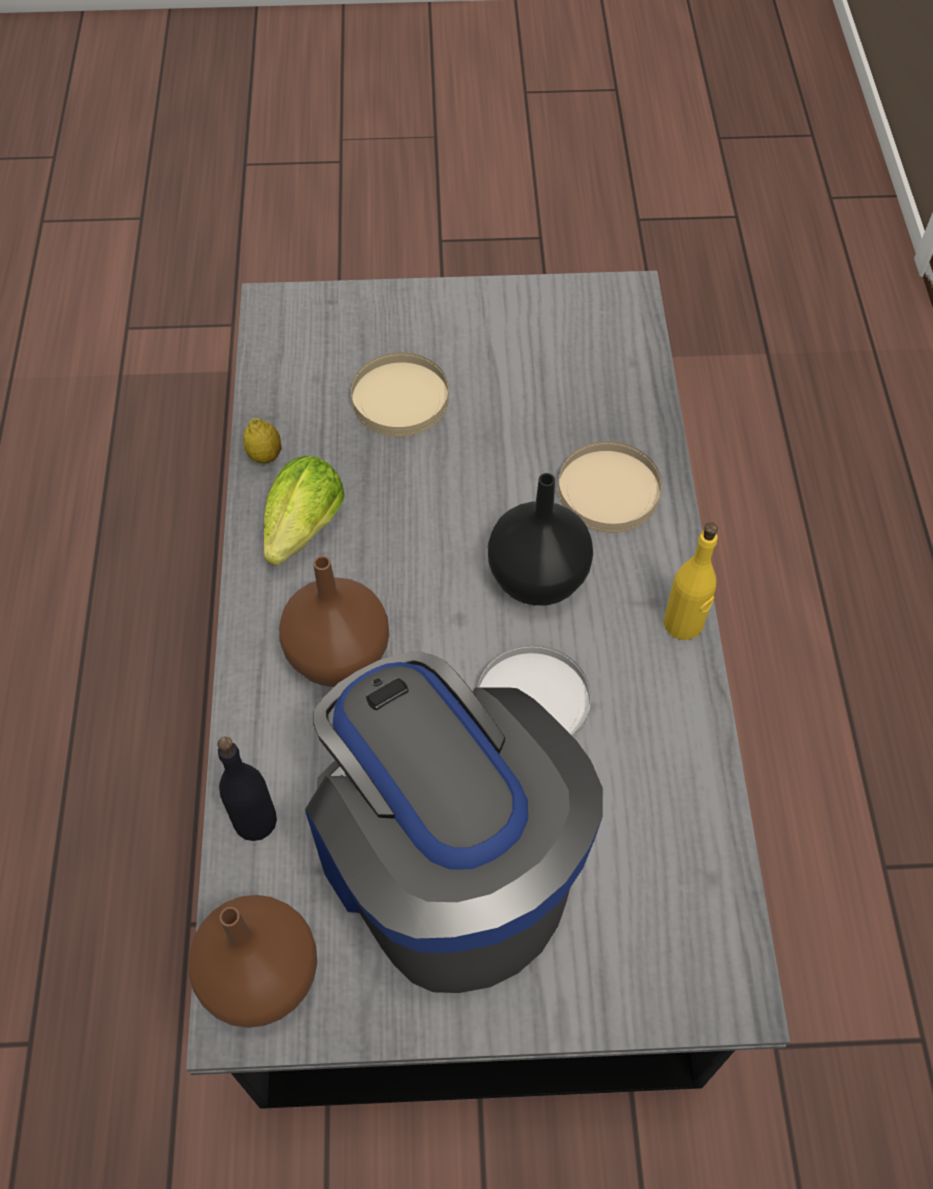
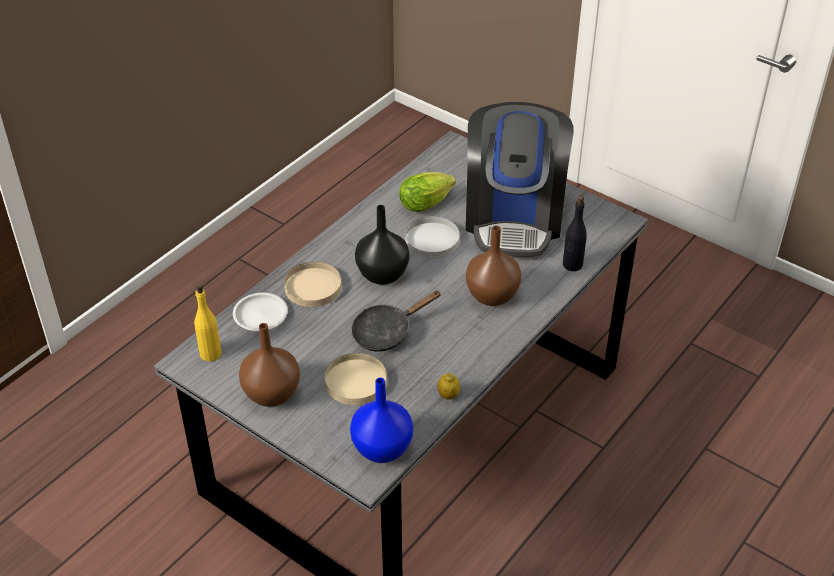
camera: 140 degrees left, 15 degrees down
(262, 973) = (603, 225): brown vase -> brown vase (270, 394)
(287, 342) = (380, 449): none -> blue vase
(301, 534) = (464, 350): lettuce -> lettuce (428, 203)
(433, 491) = (386, 332): none -> black frying pan
(622, 405) = (260, 315): none -> white plate
(683, 624) = (346, 230): yellow bottle -> yellow bottle (210, 353)

